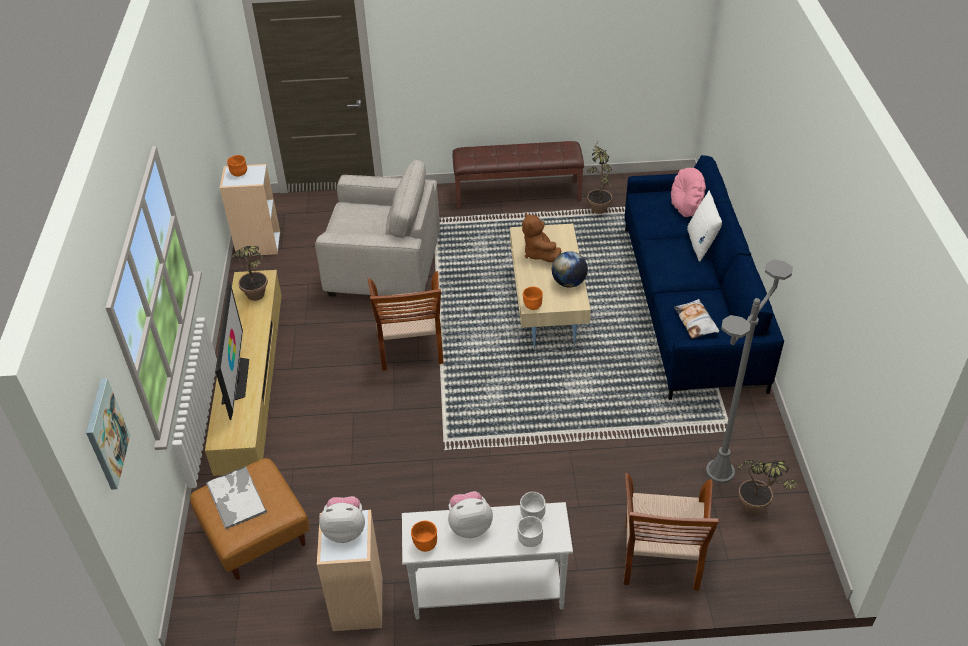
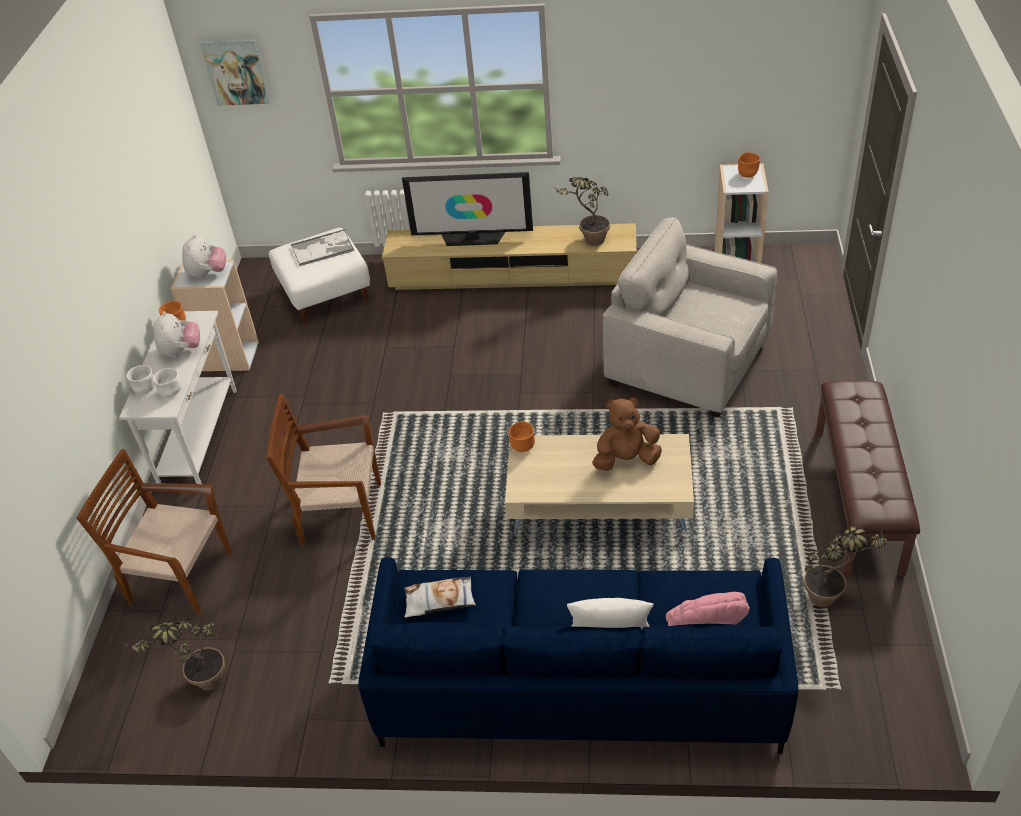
camera: 100 degrees right, 0 degrees up
(255, 535) = (326, 293): brown ottoman -> white ottoman
(383, 267) = (689, 362): grey armchair -> grey armchair turned 105 degrees clockwise
(410, 348) = (541, 387): brown armchair -> brown armchair (340, 513)
(569, 283) = (561, 485): globe -> none
(720, 471) = (270, 657): grey floor lamp -> none

